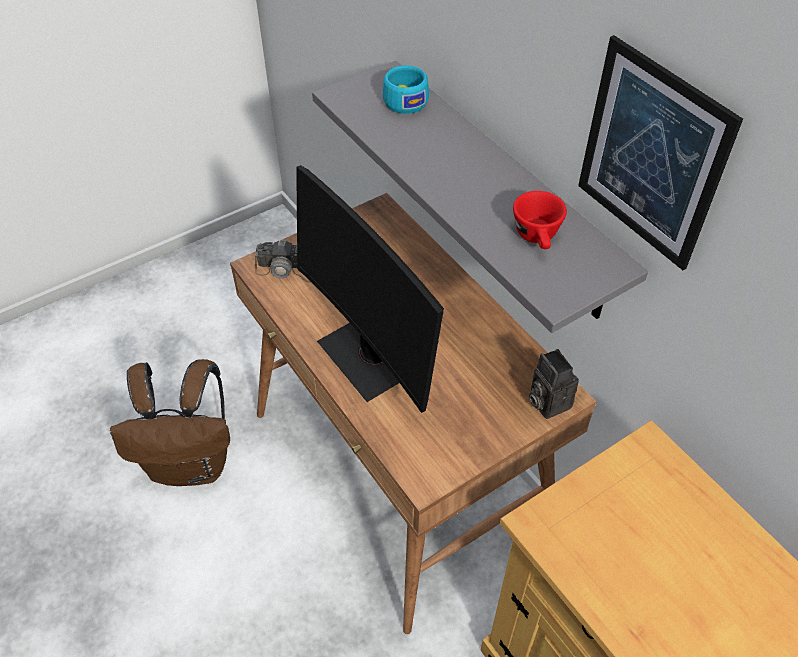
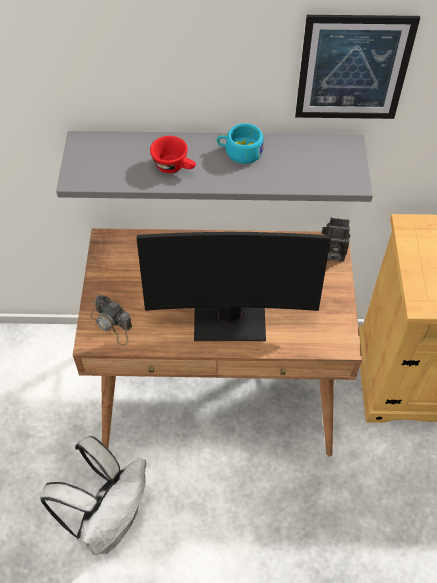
camera: 55 degrees left, 5 degrees up
(192, 464) = (108, 519): brown backpack -> white backpack
(286, 270) = (112, 324): camera -> camera turned 90 degrees clockwise
(403, 99) = (115, 150): turquoise cup -> turquoise cup (239, 152)
(538, 238) = (302, 162): red cup -> red cup (175, 167)

